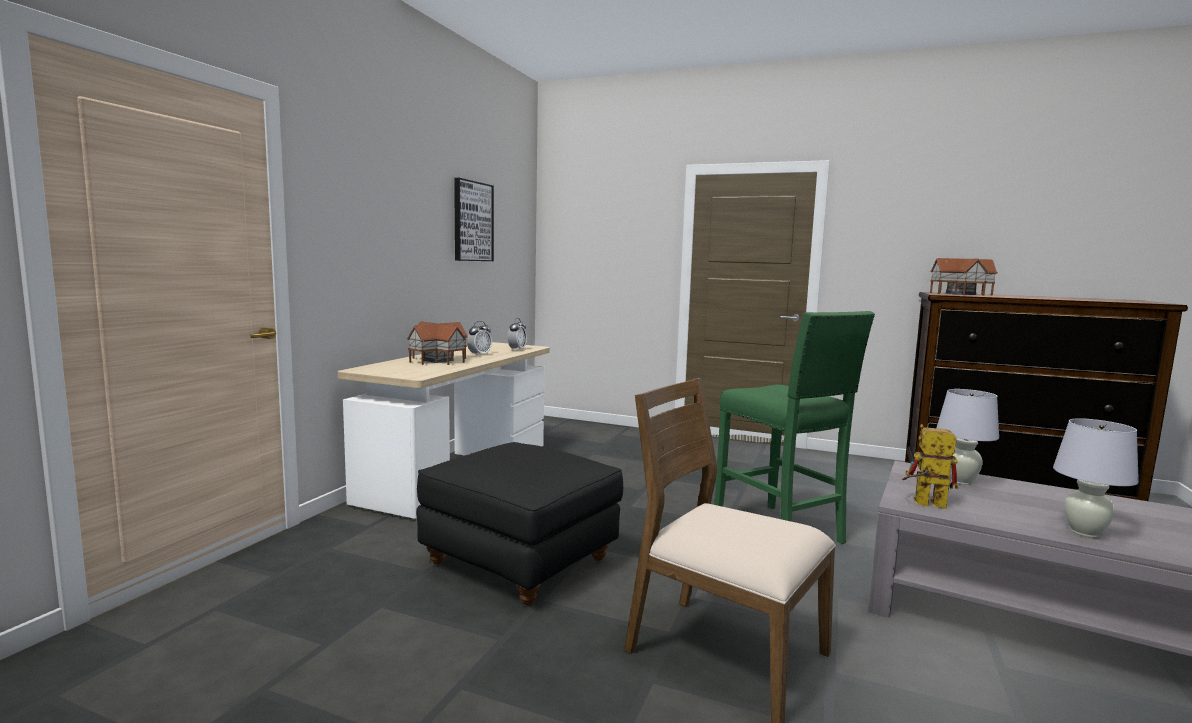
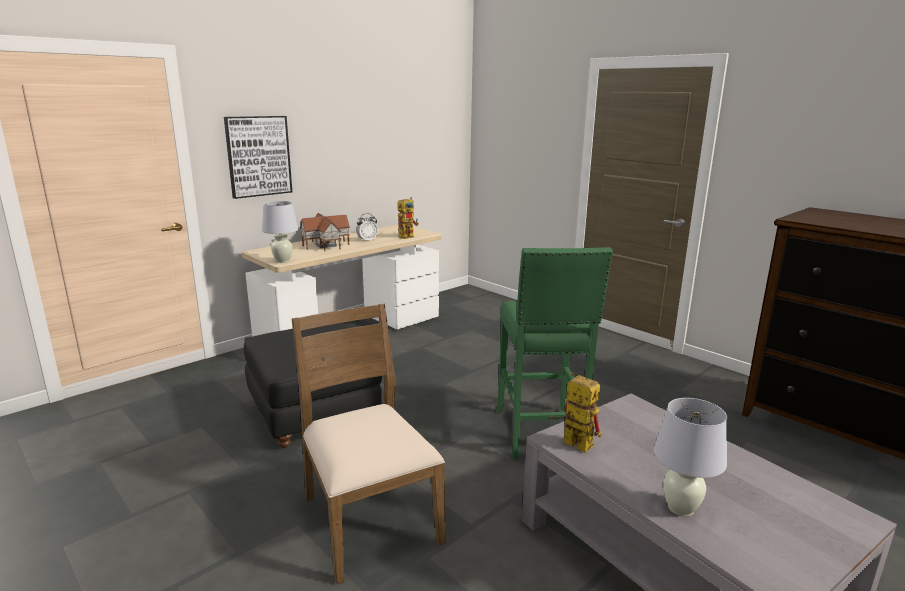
camera: 25 degrees right, 10 degrees up
(472, 221) = (386, 122): picture -> picture (258, 156)
(517, 349) = (407, 236): alarm clock -> toy robot
(959, 294) = (832, 217): toy house -> none
(961, 481) = (656, 428): white table lamp -> white table lamp (283, 261)

